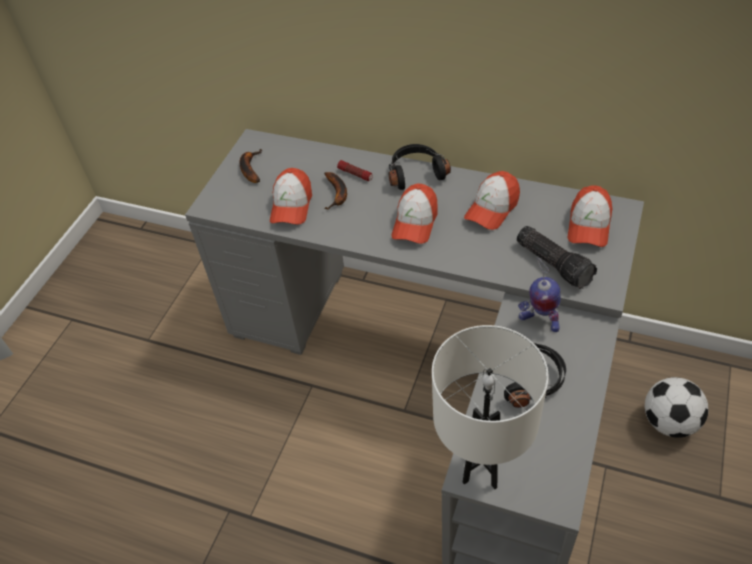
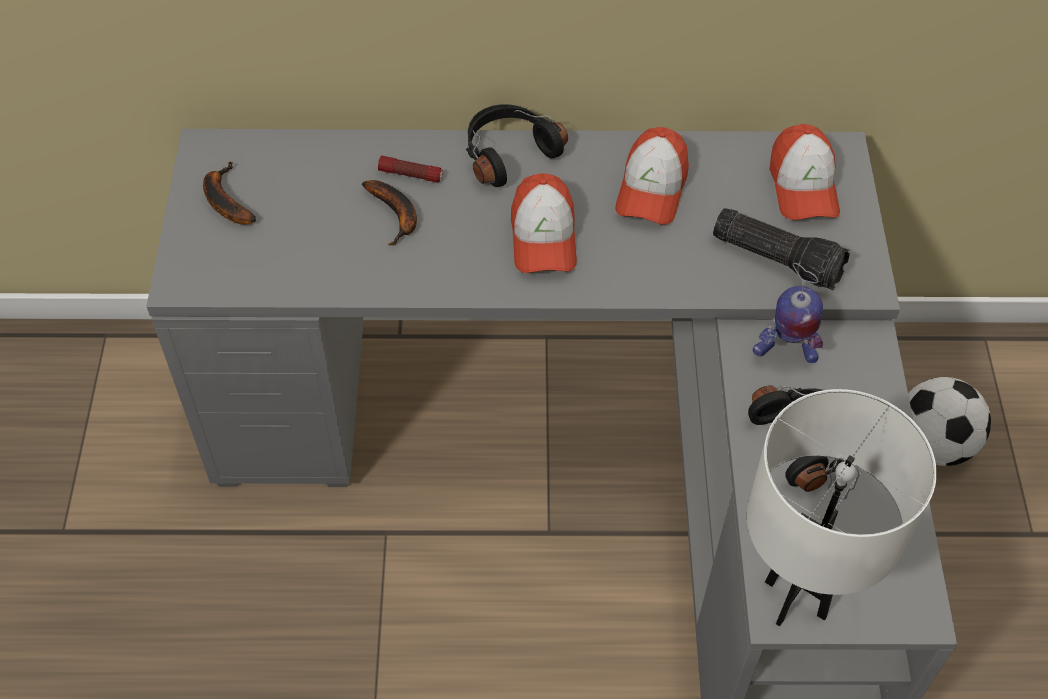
camera: 25 degrees left, 5 degrees up
(291, 206) = (328, 251): cap -> none

